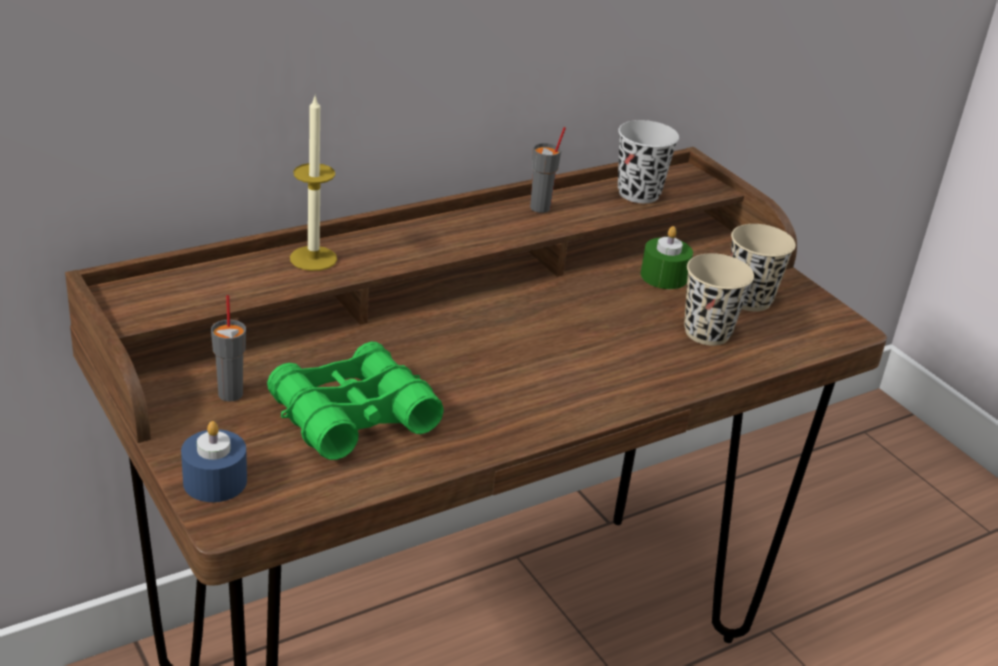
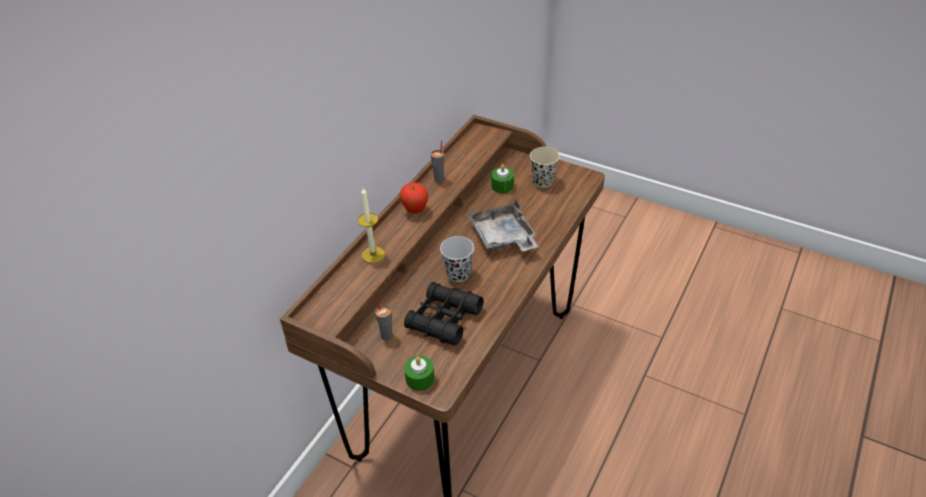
camera: 25 degrees left, 10 degrees up
(215, 481) = (420, 378): blue candle -> green candle
(352, 416) = (443, 319): green binoculars -> black binoculars
(451, 230) = (415, 210): none -> apple
(589, 347) = (503, 237): none -> grey tray
(638, 193) = (471, 151): black cup -> black cup (458, 274)
(707, 333) = (540, 206): beige cup -> none

